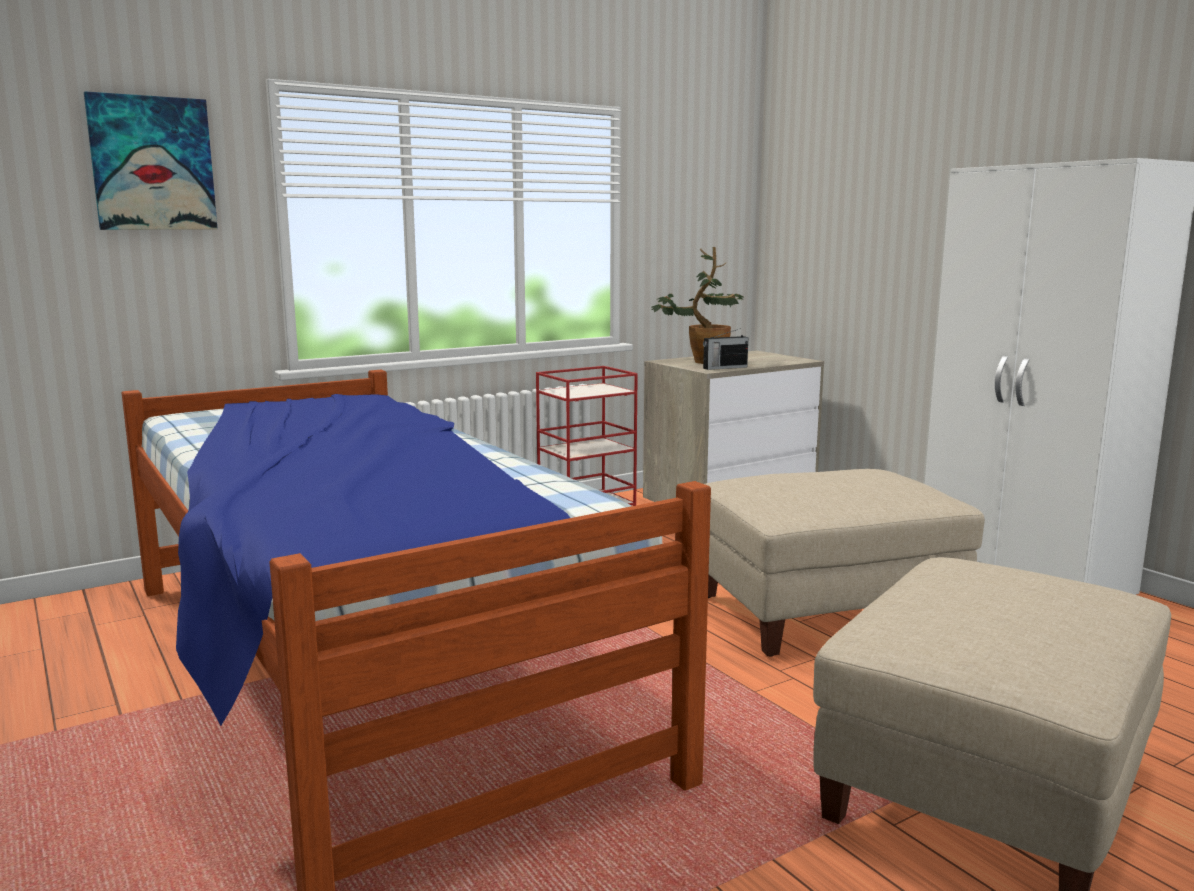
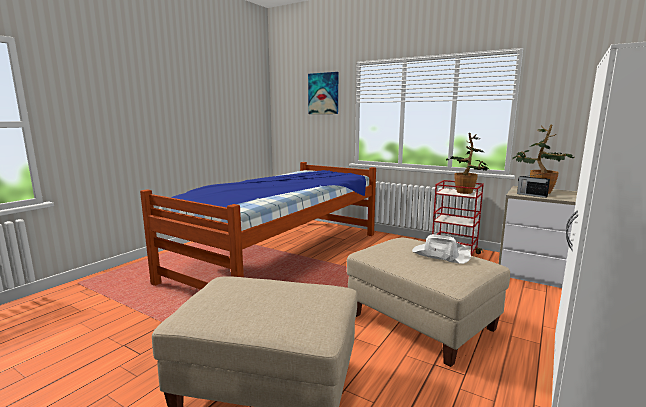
camera: 65 degrees right, 0 degrees up
(598, 389) = (466, 193): none -> potted plant
(841, 478) = (440, 254): none -> white hat

